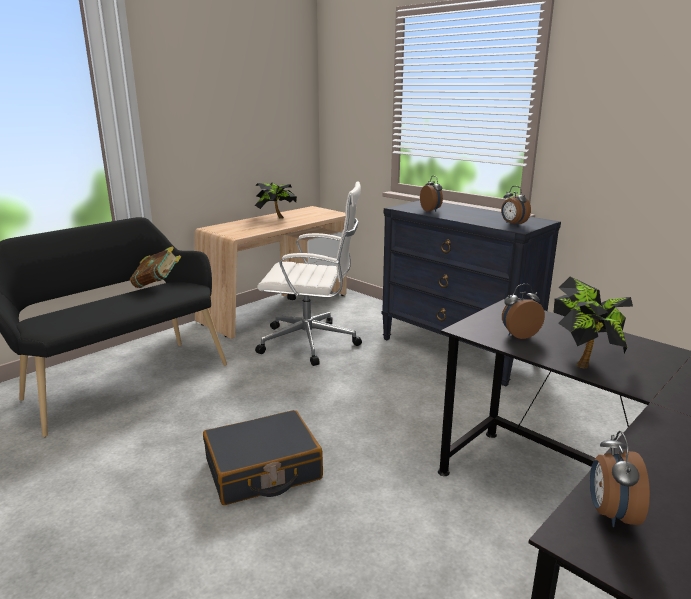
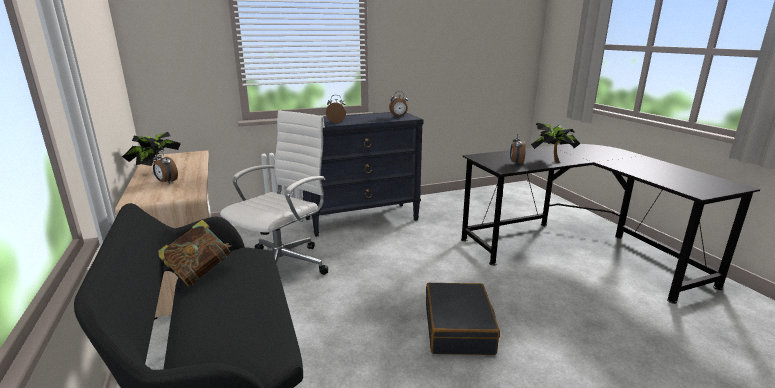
camera: 65 degrees left, 0 degrees up
(610, 514) = (681, 186): alarm clock -> alarm clock (166, 182)

